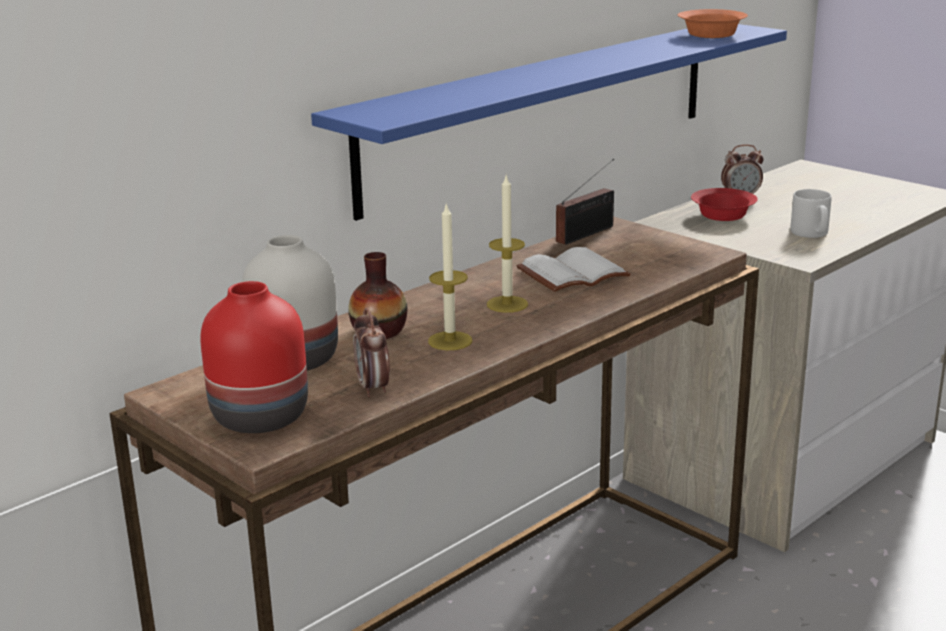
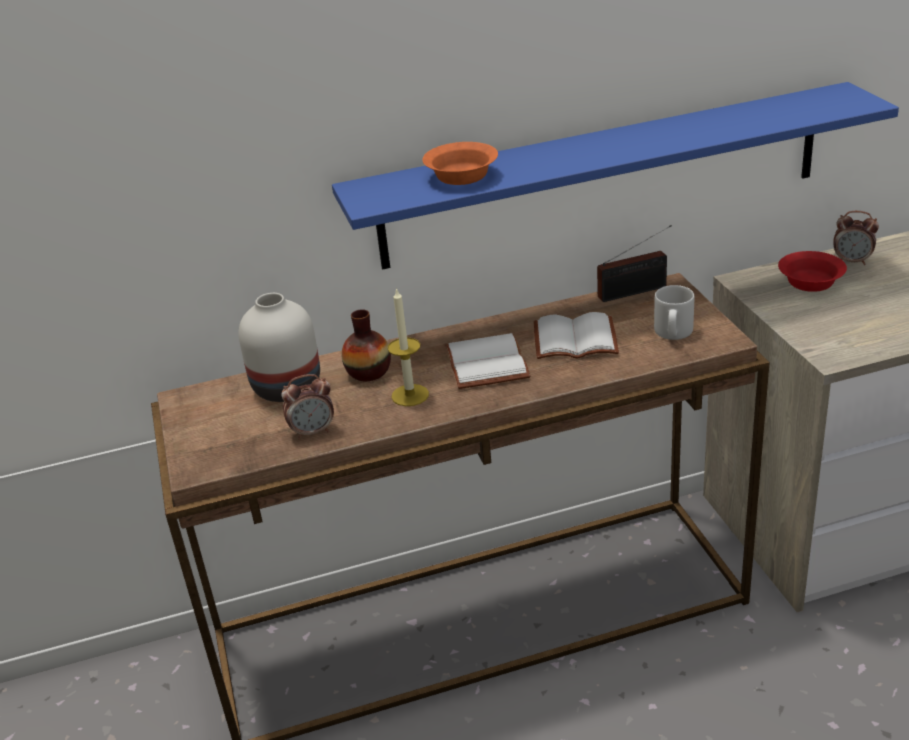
camera: 30 degrees right, 10 degrees up
(263, 417) = (219, 440): red vase -> none
(373, 388) = (313, 432): alarm clock -> alarm clock turned 120 degrees counterclockwise
(507, 304) = (489, 364): candle -> white book
(709, 35) = (805, 107): orange bowl -> orange bowl (460, 176)
(811, 234) = (876, 324): grey mug -> grey mug (673, 333)

